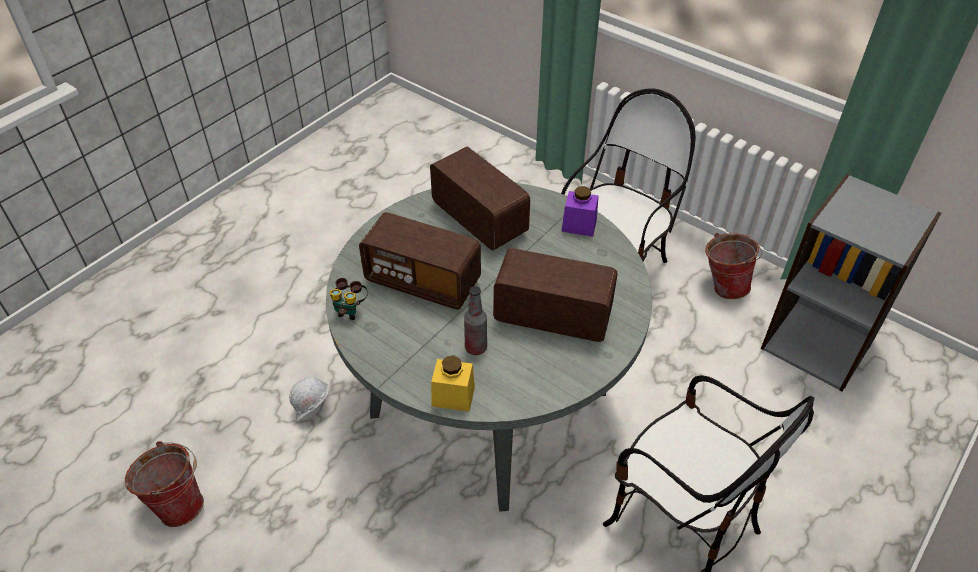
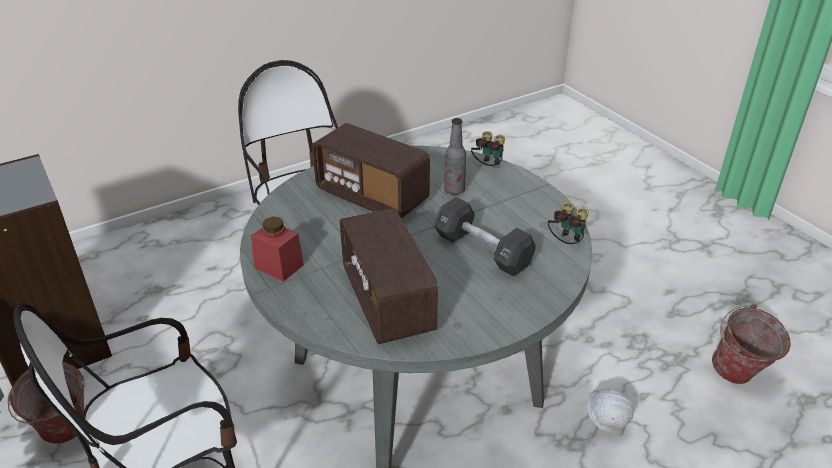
camera: 160 degrees left, 10 degrees down
(423, 281) = (482, 250): radio -> black dumbbell
(453, 396) = (487, 167): yellow jar -> binoculars
(579, 225) = (279, 266): purple jar -> red jar

